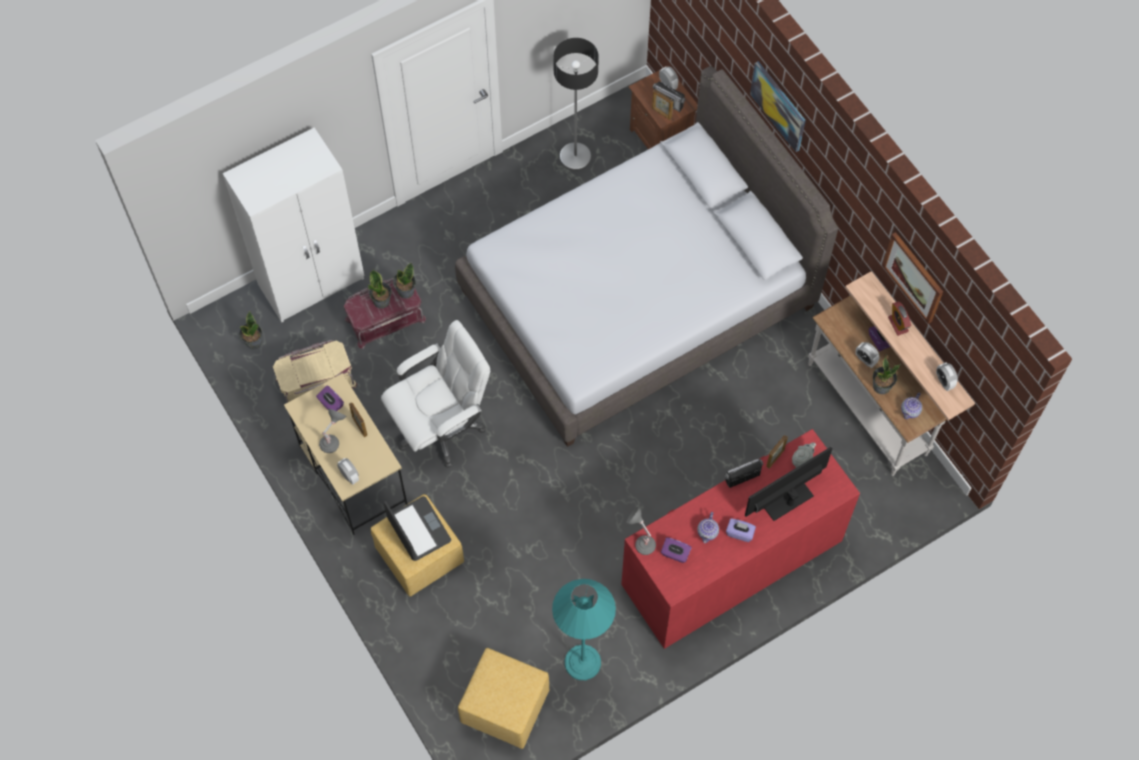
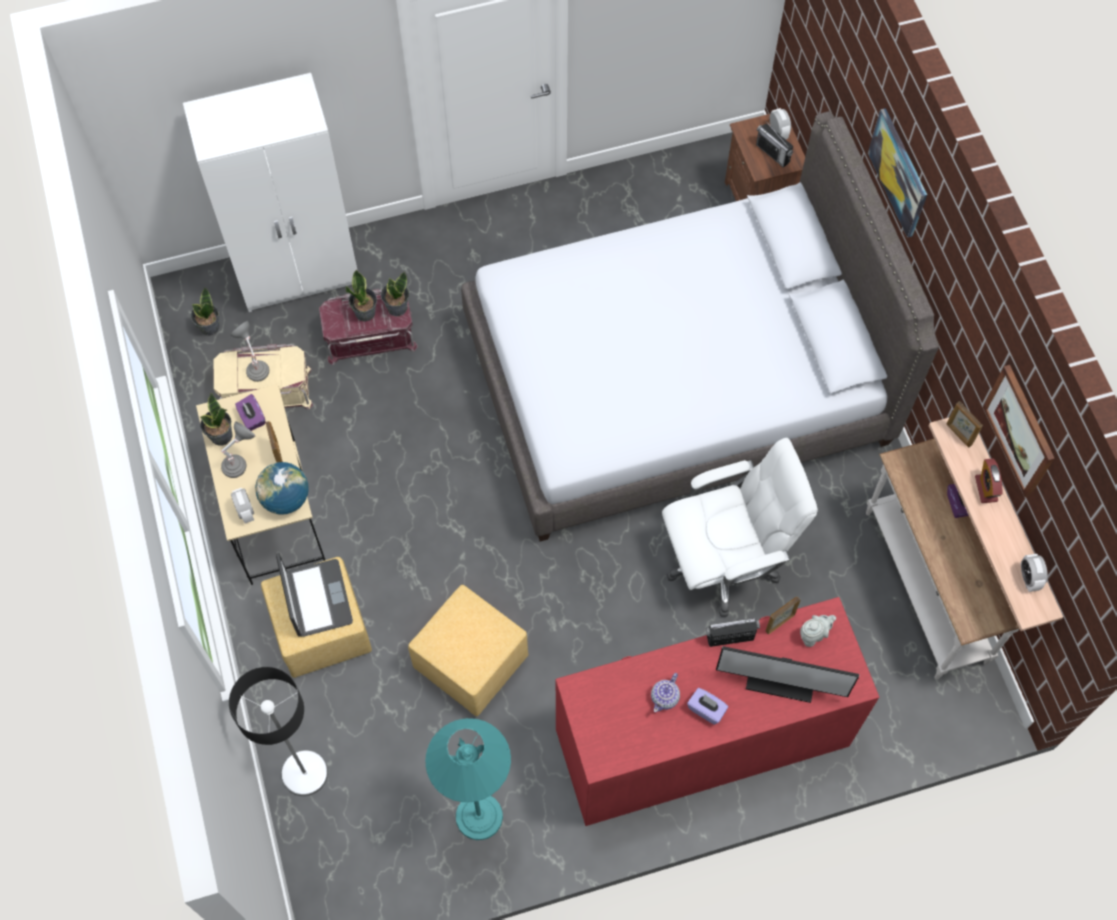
camera: 15 degrees right, 0 degrees up
(377, 459) = (286, 499): none -> globe
(440, 426) = (395, 479): white office chair -> white office chair (724, 562)
(506, 705) = (368, 846): yellow ottoman -> yellow ottoman (472, 661)
(575, 157) = (651, 199): floor lamp -> floor lamp (305, 773)
(641, 541) = (575, 687): grey table lamp -> grey table lamp (255, 366)
(661, 113) = (760, 164): picture frame -> picture frame (958, 434)
(675, 554) = (614, 715): purple tissue box -> none
(787, 500) = (780, 681): monitor -> monitor turned 150 degrees counterclockwise
(865, 360) = (933, 524): alarm clock -> none
(881, 386) = (945, 564): potted plant -> potted plant (221, 436)
(910, 410) = (976, 604): teapot -> none

